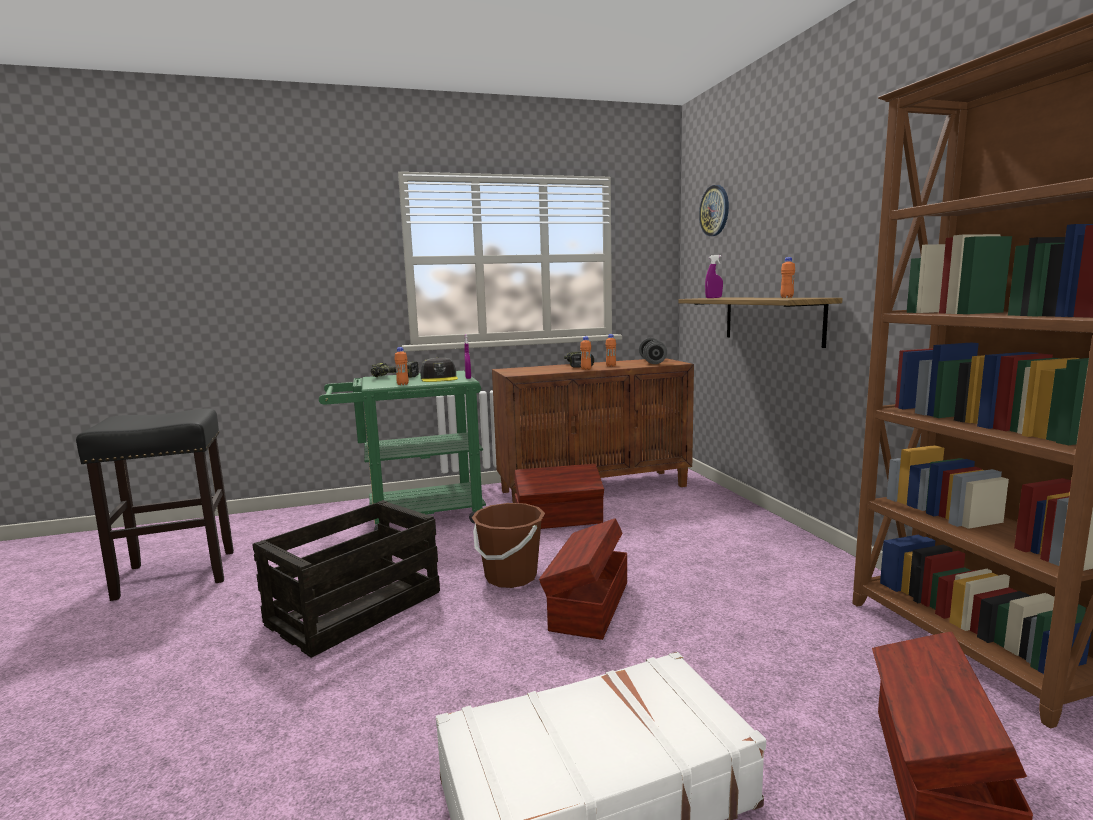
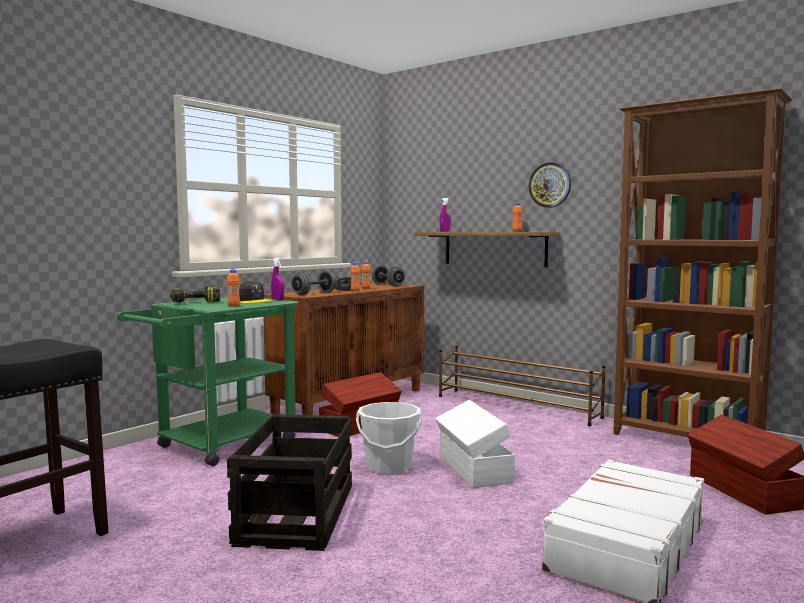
camera: 35 degrees left, 5 degrees down
(510, 577) = (389, 466): brown bucket -> white bucket
(533, 371) = (314, 294): none -> grey dumbbell
(588, 605) = (473, 469): brown storage box -> white storage box
(715, 210) = (428, 163): wall clock -> wall clock (550, 185)
(772, 530) = (516, 407): none -> brown shoe rack

